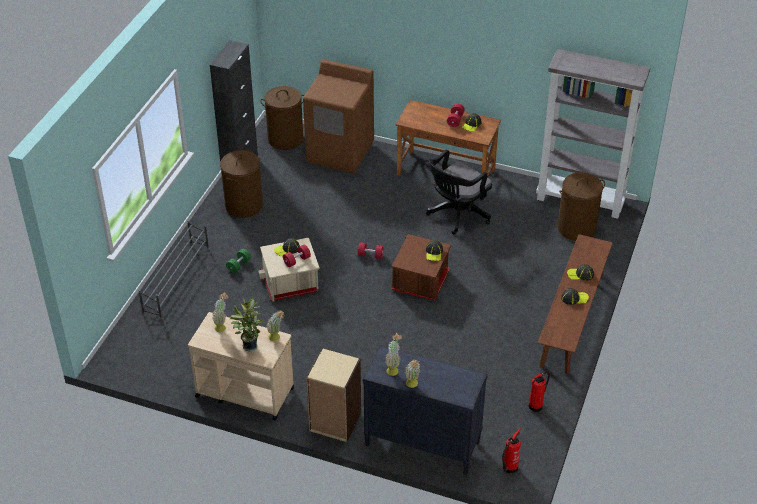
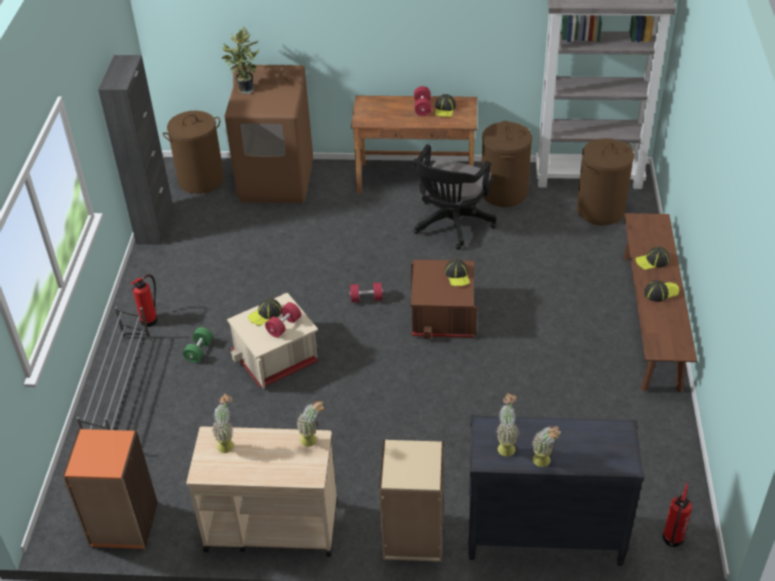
camera: 15 degrees left, 0 degrees up
(150, 367) = (123, 525): none -> orange bookcase
(243, 205) = (177, 272): brown laundry basket -> brown laundry basket (503, 192)
(249, 345) = (277, 461): potted plant -> potted plant (245, 89)
(536, 405) = (664, 443): fire extinguisher -> fire extinguisher (150, 319)

